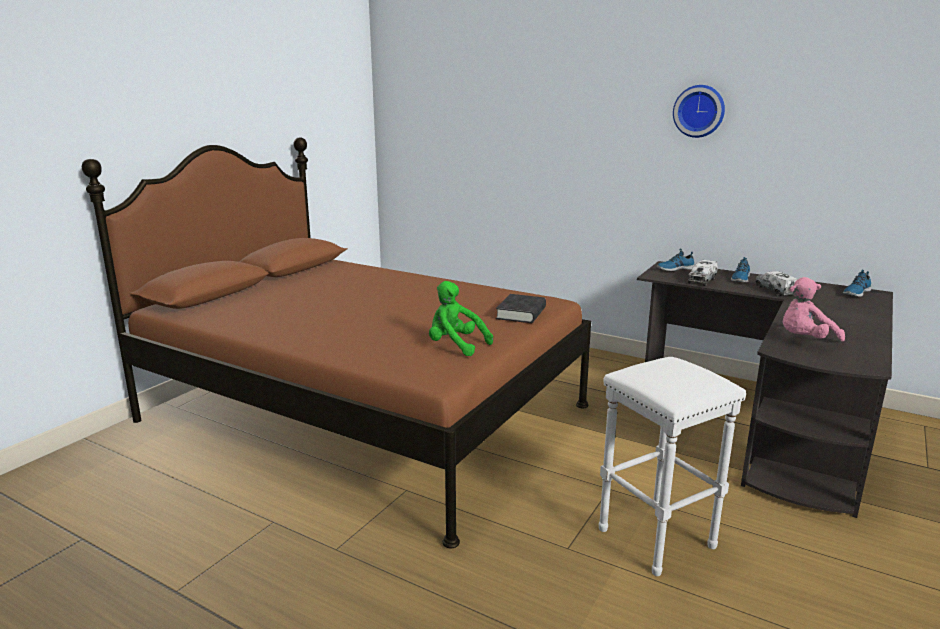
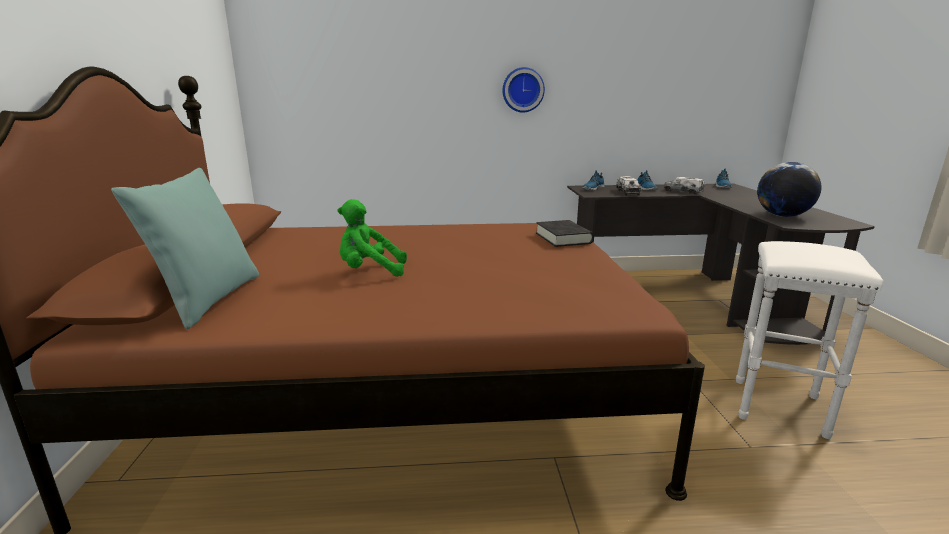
camera: 35 degrees left, 0 degrees up
(224, 304) = (208, 300): none -> turquoise pillow
(455, 346) = (581, 277): green plush toy -> green plush toy (370, 271)
(699, 111) = (594, 52): wall clock -> wall clock (522, 90)
(804, 340) = (782, 216): pink plush toy -> globe

